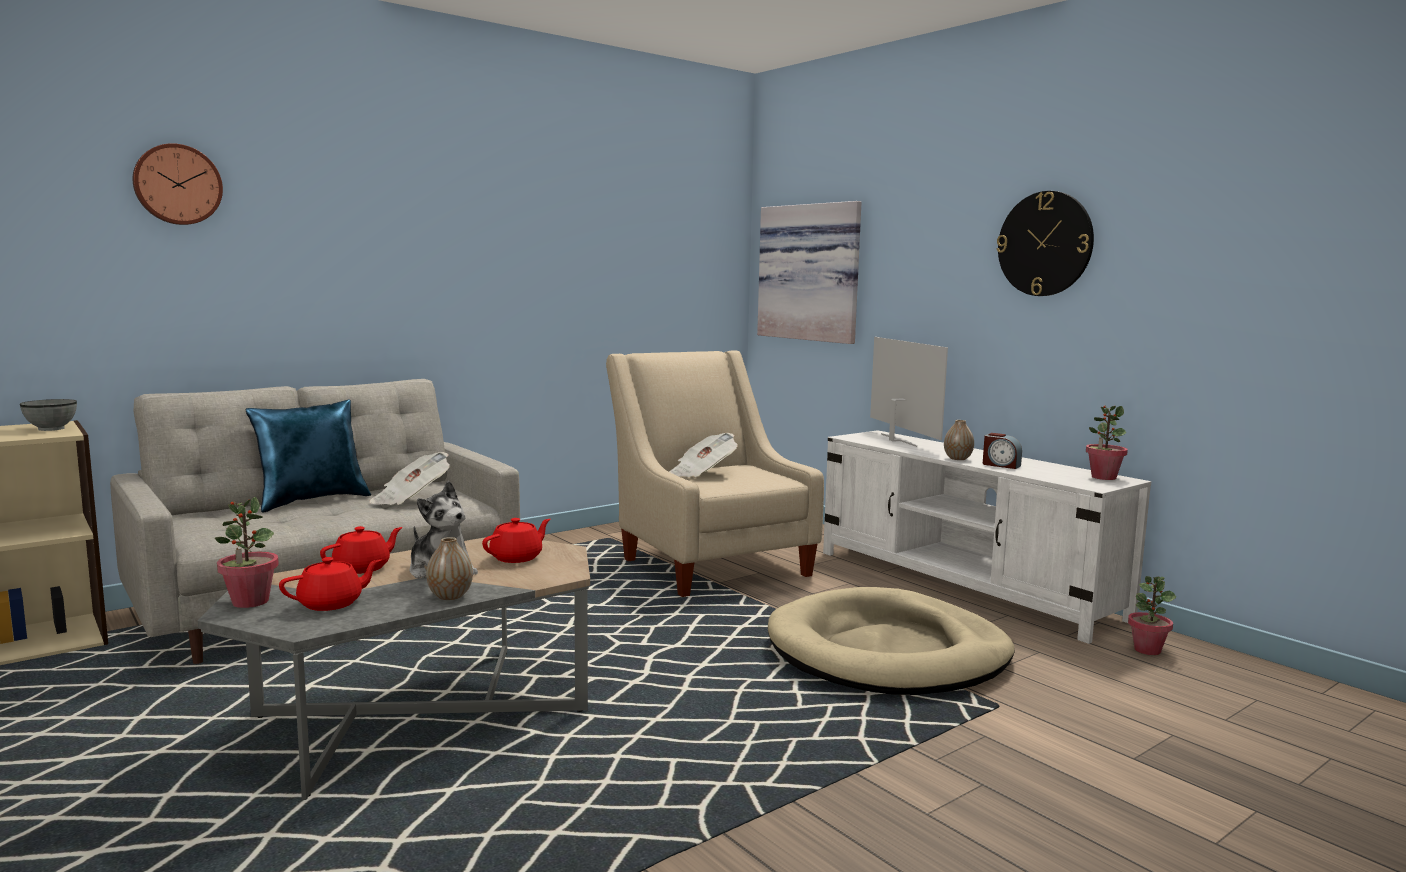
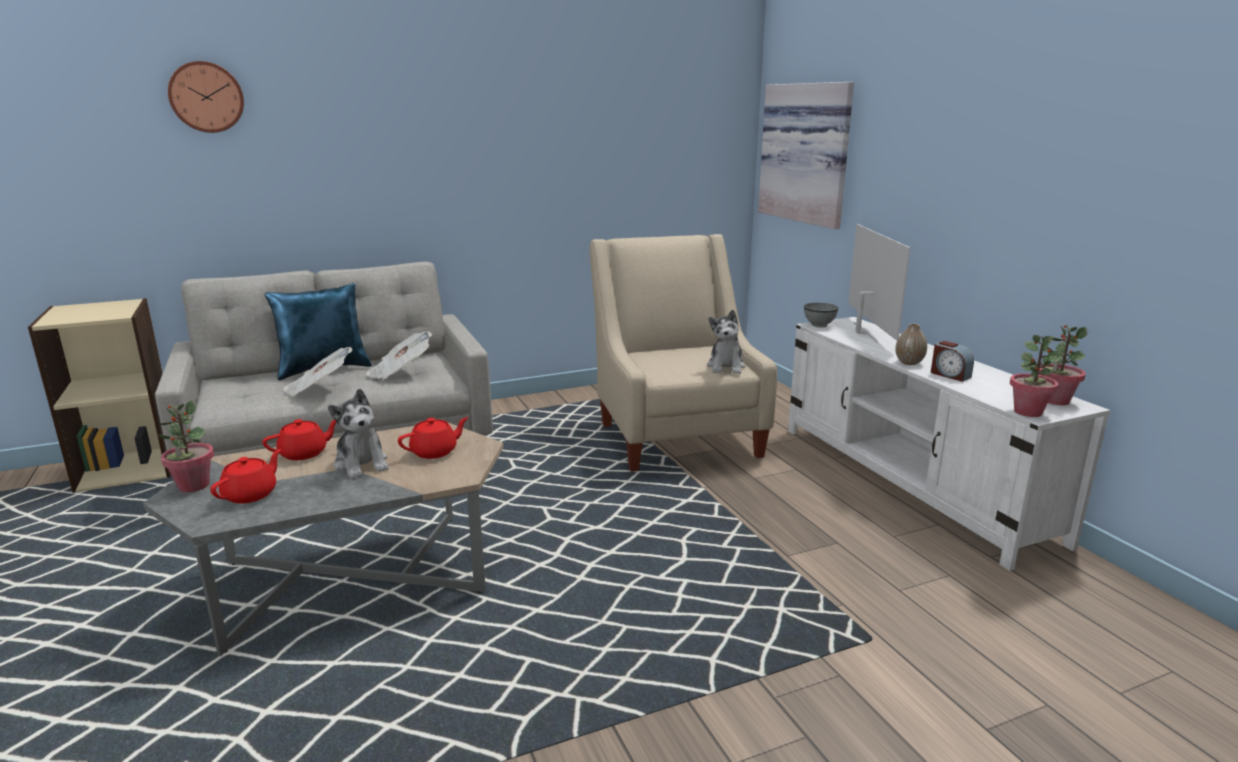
camera: 15 degrees right, 10 degrees up
(52, 429) = (117, 309): grey bowl -> grey bowl (819, 325)
(332, 603) = (251, 494): red teapot -> red teapot turned 45 degrees counterclockwise
(450, 596) = (348, 495): vase -> none
(702, 473) = (665, 356): newspaper -> newspaper (318, 389)
(771, 478) = (726, 367): none -> plush toy
(888, 652) = (792, 557): beige dog bed -> none
(1045, 244) = (1029, 137): wall clock -> none
(1147, 650) = (1072, 587): potted plant -> potted plant (1028, 412)

